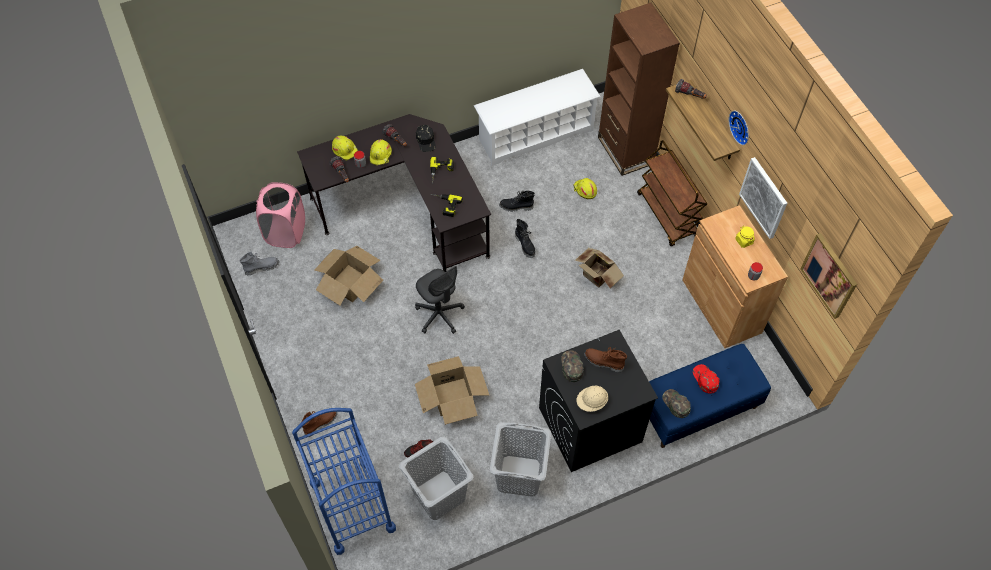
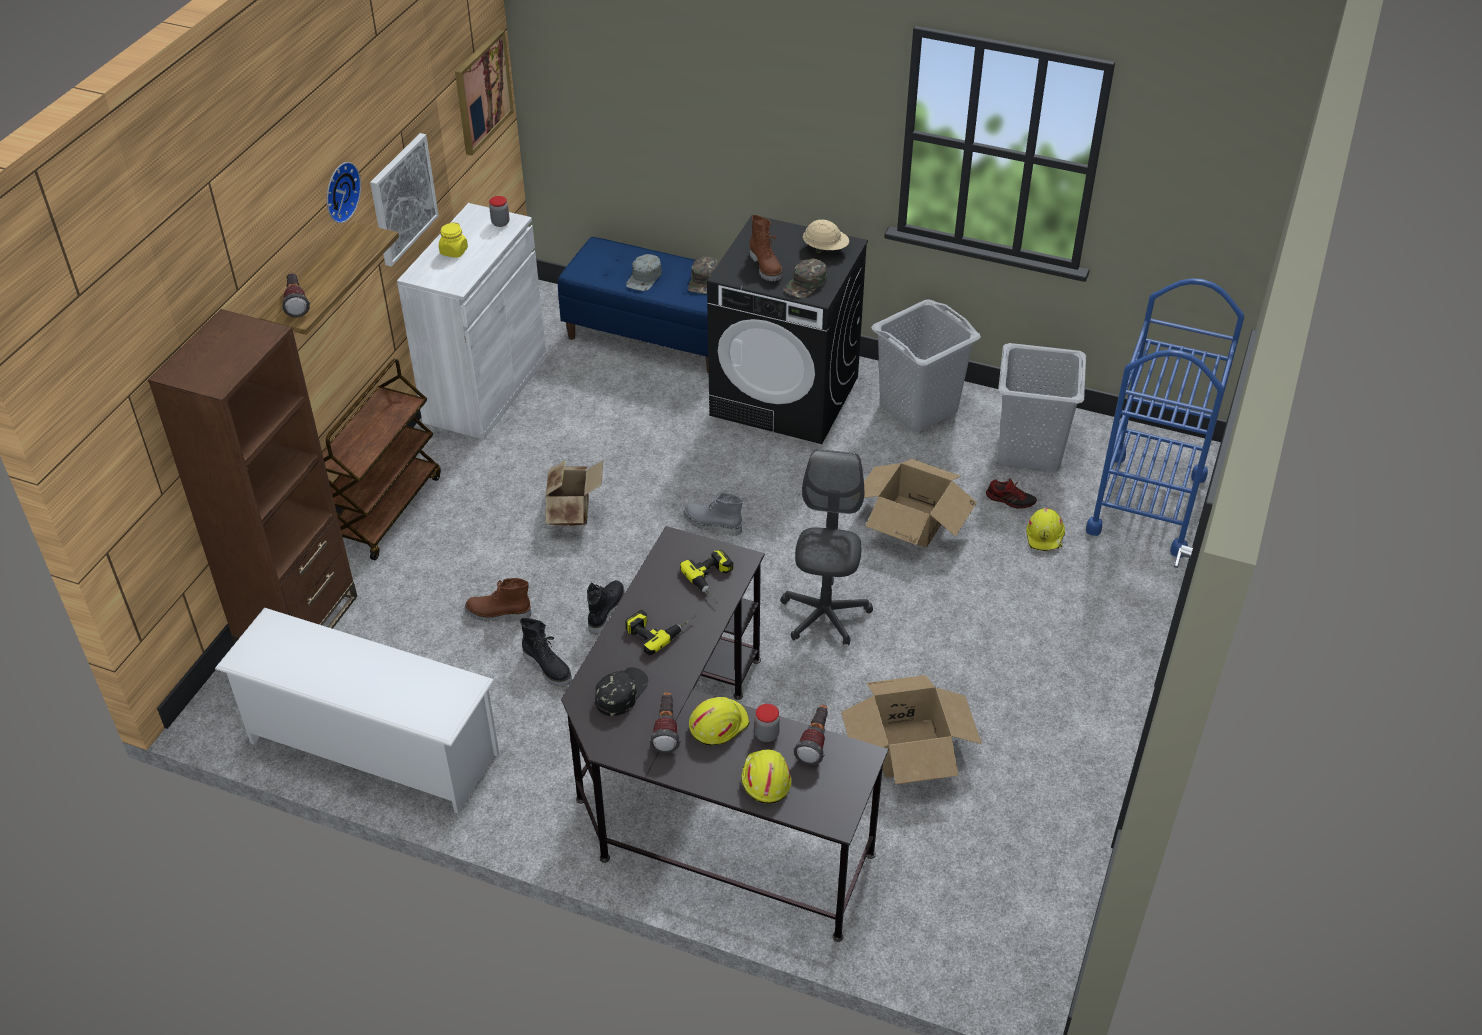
camera: 135 degrees left, 15 degrees down
(261, 267) = (1030, 881): grey boot -> grey boot (712, 524)
(286, 232) = (937, 911): pink laundry basket -> none
(320, 423) = (1116, 608): brown boot -> brown boot (498, 614)
(585, 190) = (430, 616): yellow hard hat -> yellow hard hat (1045, 536)
(705, 379) = (644, 278): red cap -> grey cap
(721, 306) = (485, 389): brown cabinet -> white cabinet

